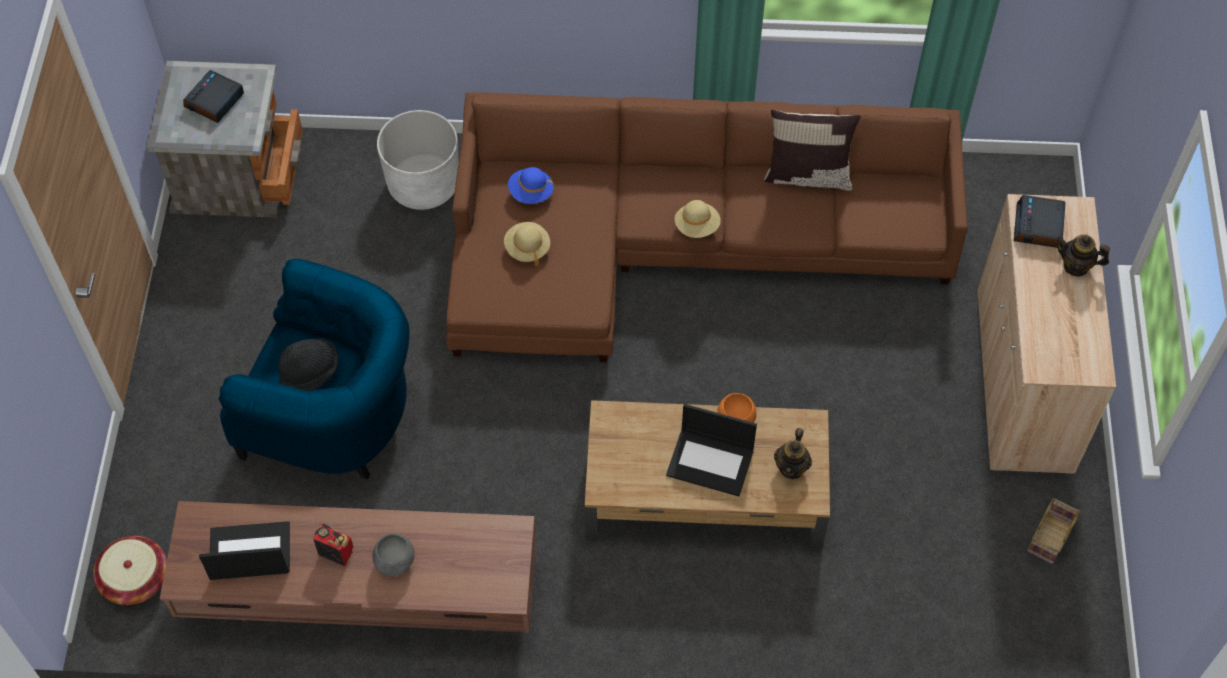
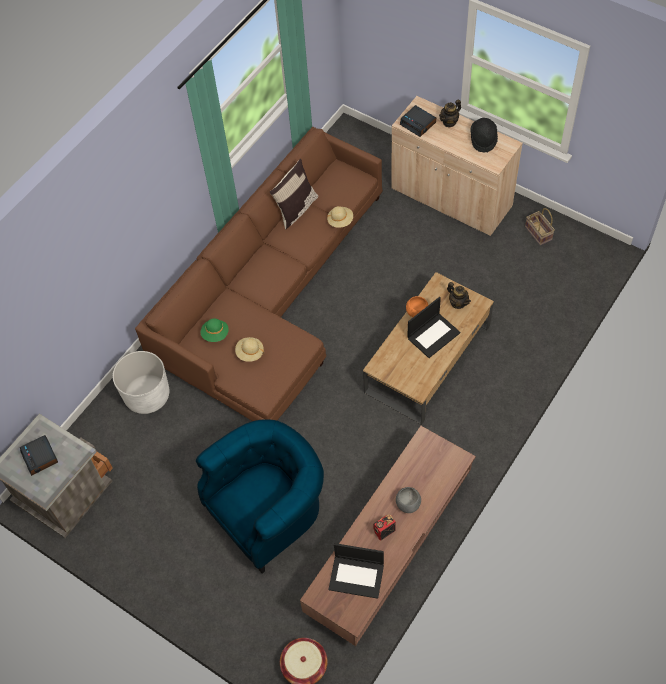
camera: 55 degrees left, 0 degrees up
(249, 553) = (357, 576): laptop -> laptop turned 105 degrees counterclockwise
(310, 372) = (260, 493): black hat -> black hat (483, 139)
(531, 193) = (215, 334): blue hat -> green hat
(697, 226) = (291, 271): beige hat -> beige hat (340, 221)

